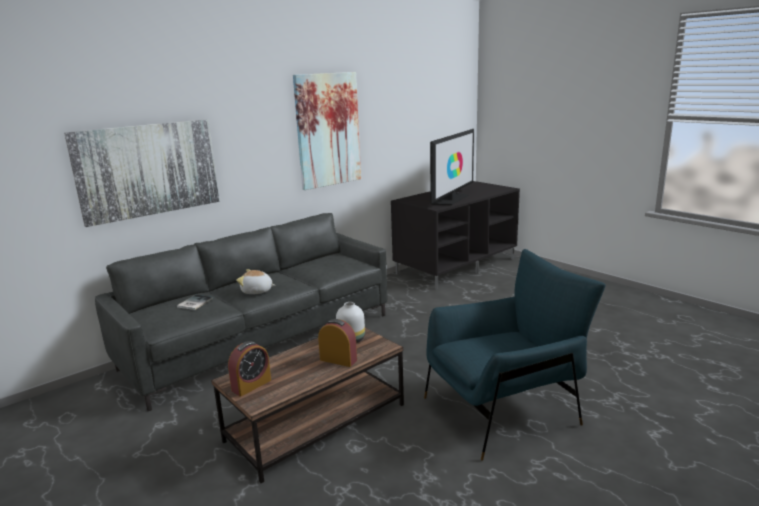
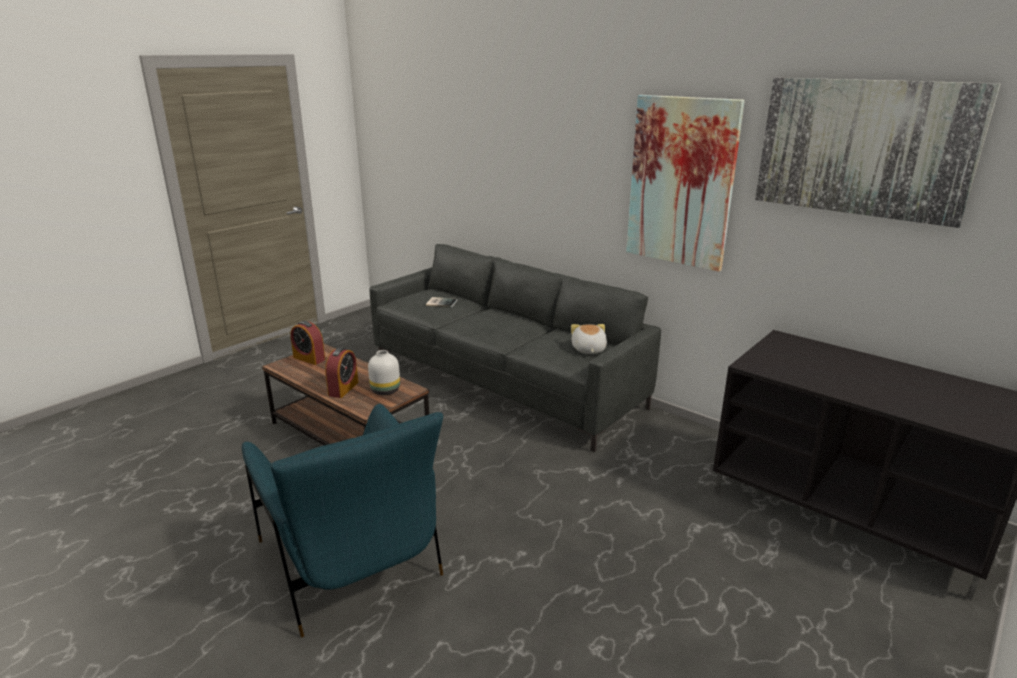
camera: 80 degrees right, 5 degrees up
(148, 170) = (484, 173): picture -> picture (863, 148)
(257, 291) = (476, 323): plush toy -> plush toy (588, 350)
(451, 199) = (829, 377): television -> none

